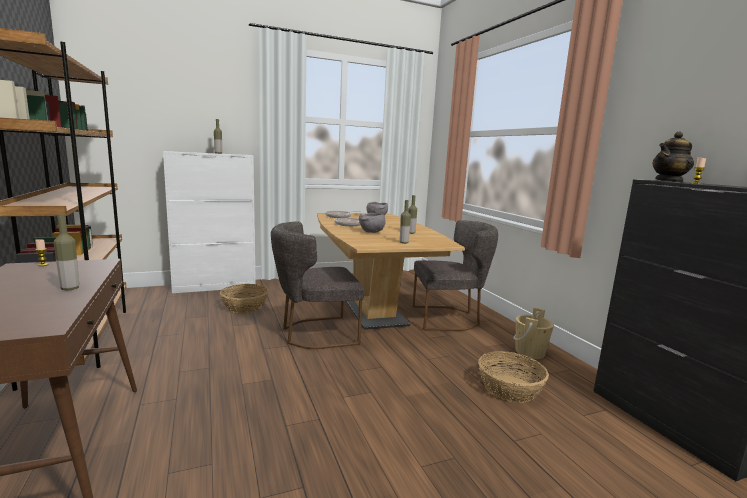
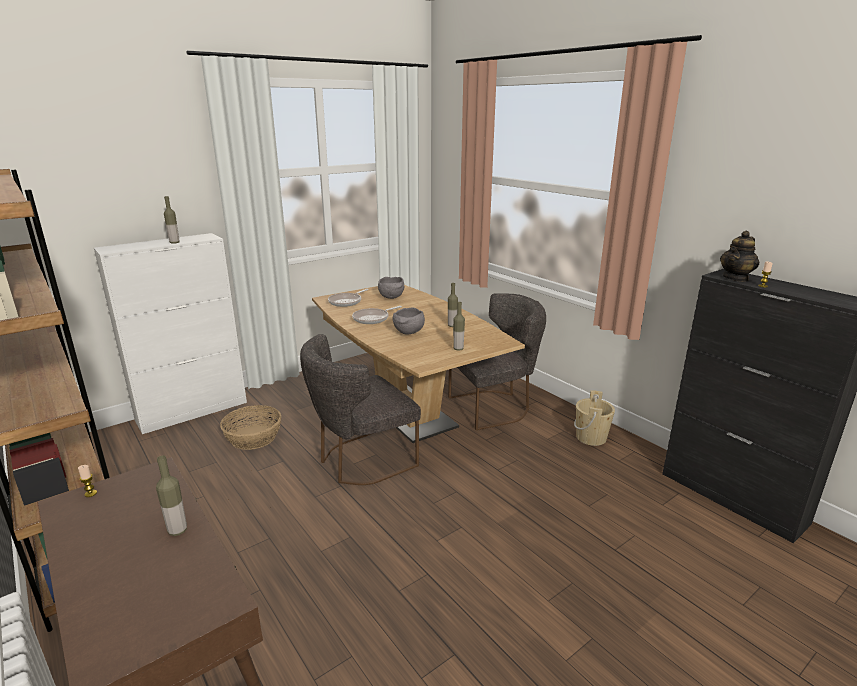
camera: 15 degrees left, 10 degrees up
(510, 388) = (589, 489): basket -> none

